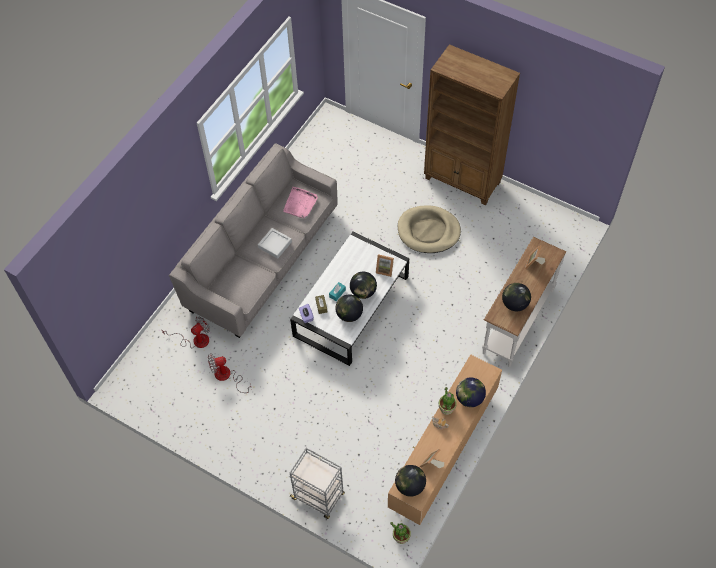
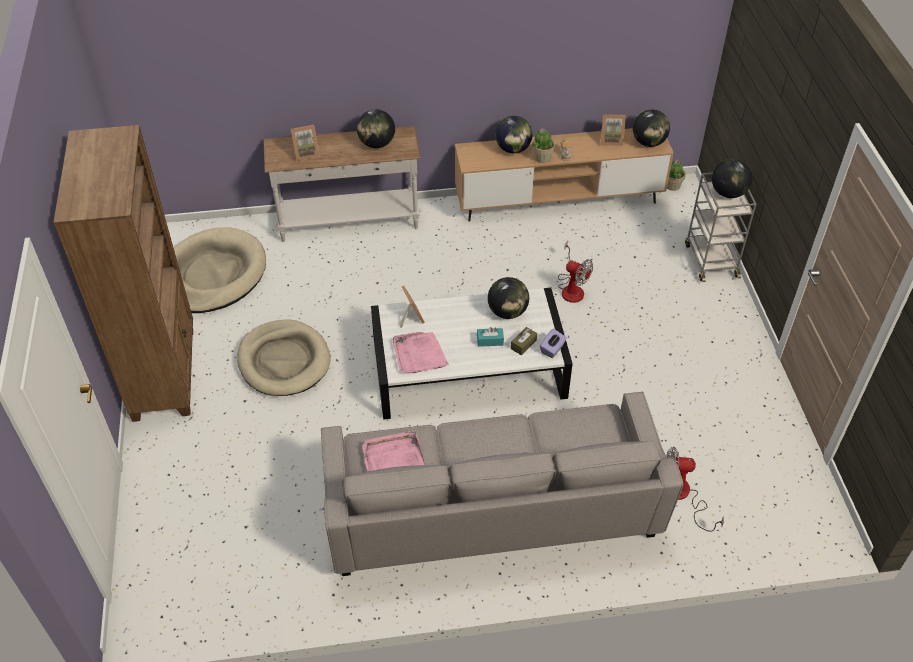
camera: 130 degrees left, 10 degrees down
(227, 377) = (687, 425): fan -> fan (571, 288)
(275, 244) = (489, 441): grey tray -> none
(356, 257) = (419, 354): none -> pink tray
(363, 292) = (463, 318): globe -> globe (728, 193)
(523, 233) = (212, 275): none -> beige dog bed

